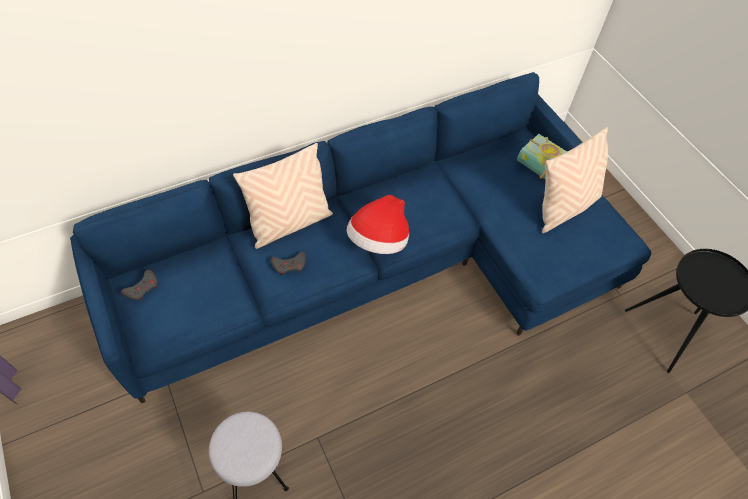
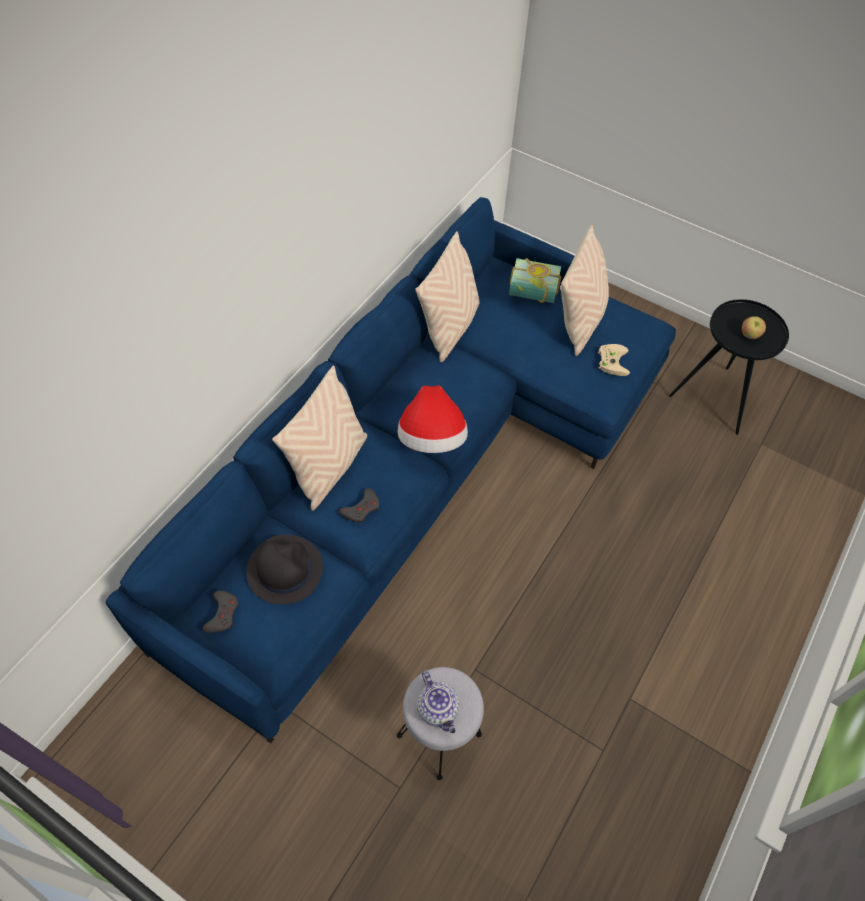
camera: 30 degrees left, 0 degrees up
(205, 279) = (284, 569): none -> black hat
(237, 446) = (438, 709): none -> teapot
(453, 165) = (449, 328): none -> beige pillow
(571, 250) = (611, 360): none -> beige game controller
(713, 287) = (749, 335): none -> apple

